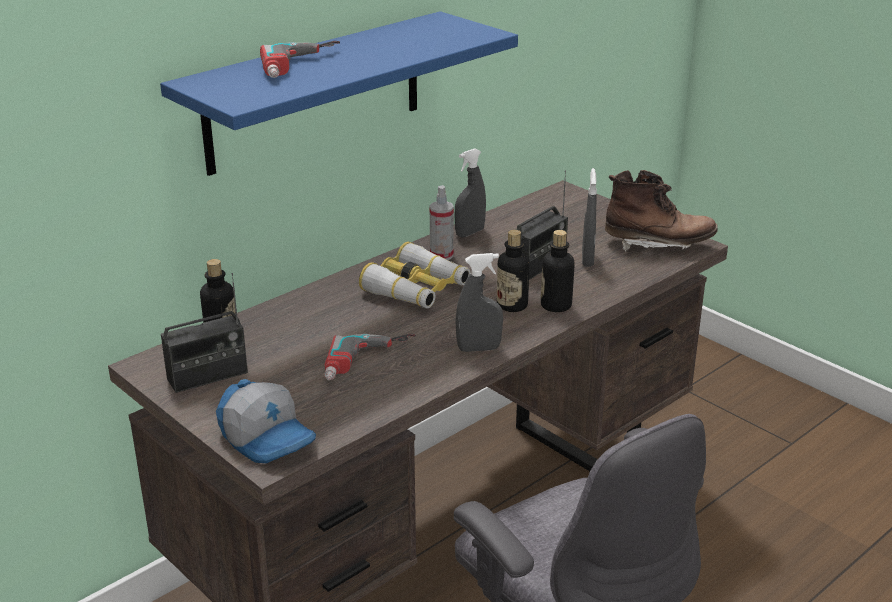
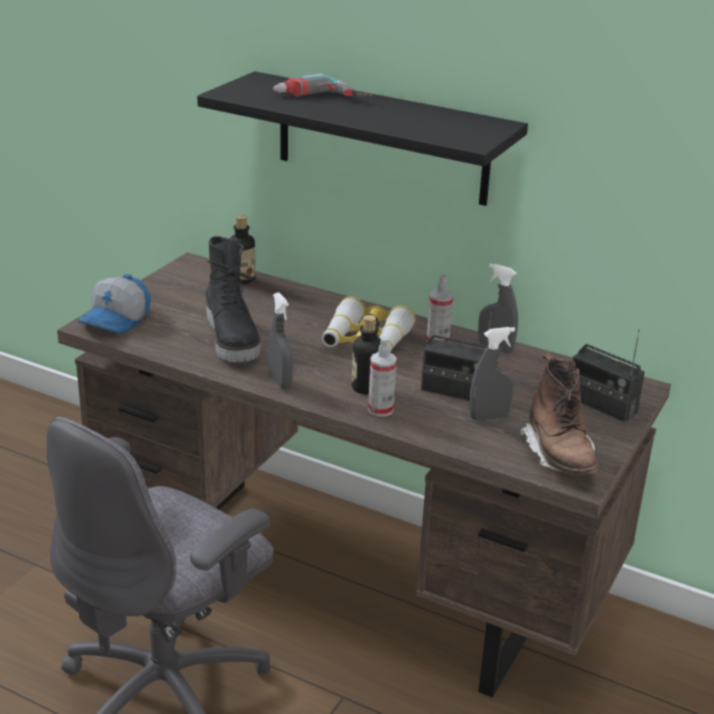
camera: 70 degrees right, 0 degrees up
(207, 376) = (187, 285): radio -> radio (601, 405)
(315, 92) = (382, 139): blue shelf -> black shelf
(370, 363) = (233, 339): power drill -> black boot
(556, 305) = (380, 409): bottle -> spray bottle

